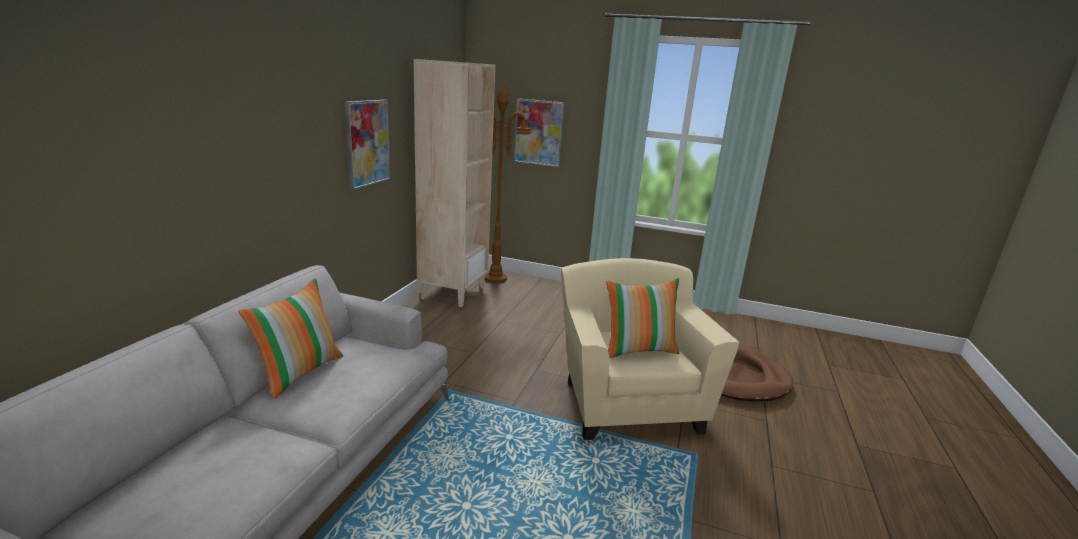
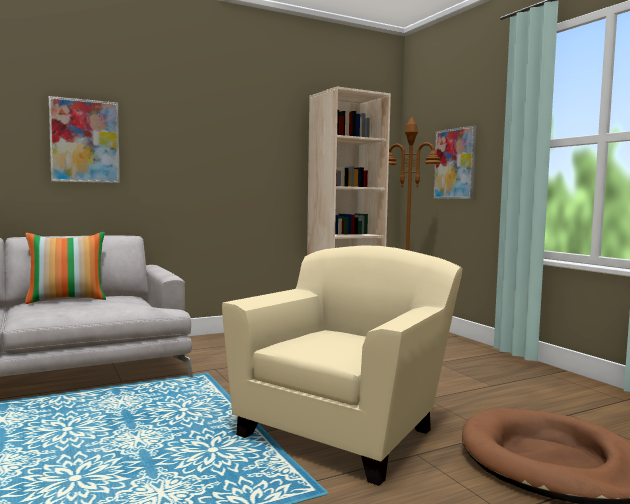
camera: 45 degrees right, 15 degrees down
(367, 143) = (245, 161): picture -> picture (85, 141)
(639, 350) = (327, 343): pillow -> none

